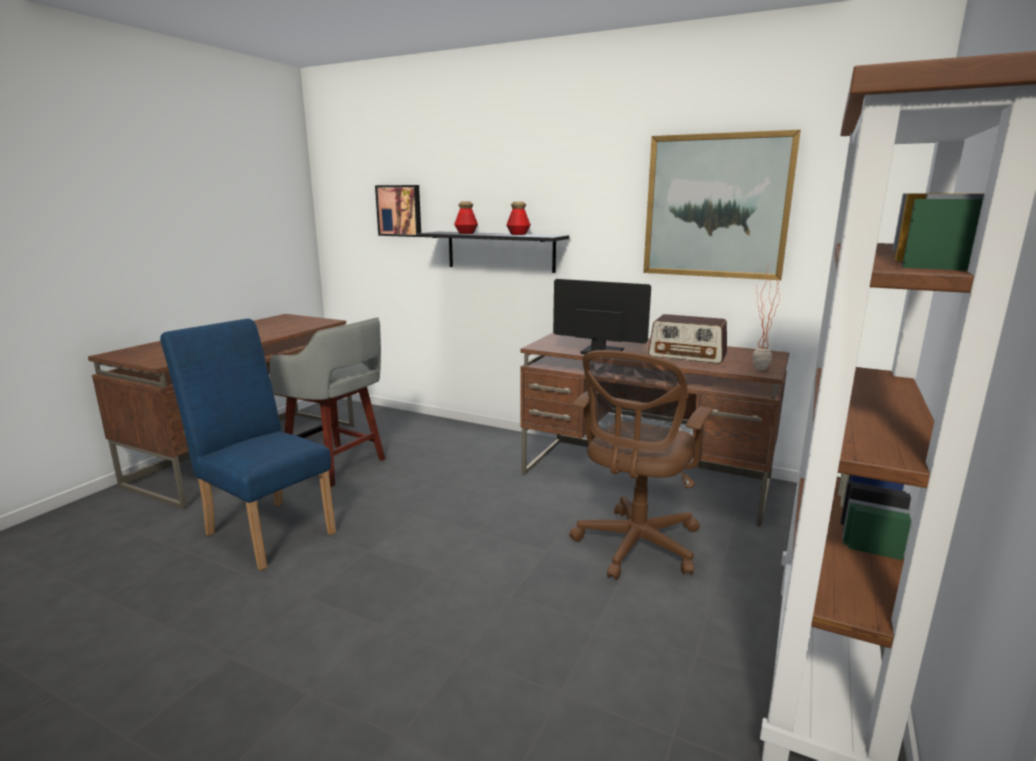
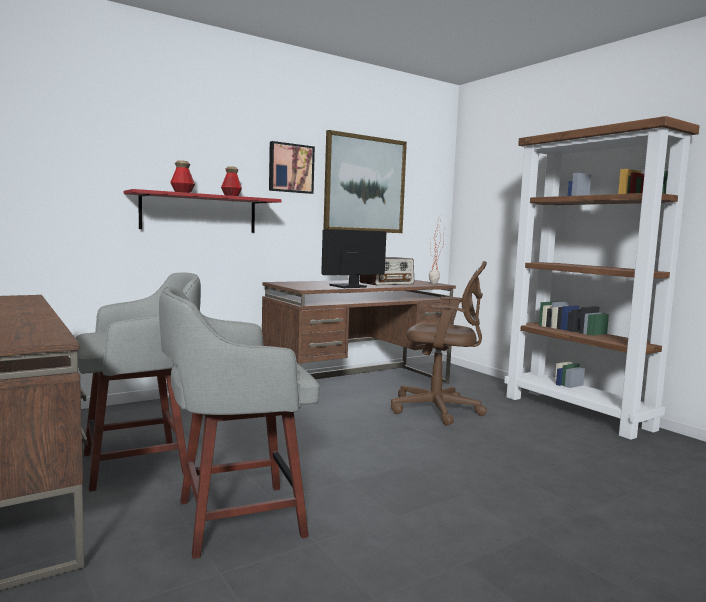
camera: 60 degrees left, 10 degrees down
(266, 529) = (235, 519): blue chair -> grey stool
(400, 210) = (66, 164): picture -> picture (290, 168)
(500, 251) = (199, 213): black shelf -> red shelf
(635, 547) = (440, 410): brown office chair -> brown office chair turned 45 degrees counterclockwise

